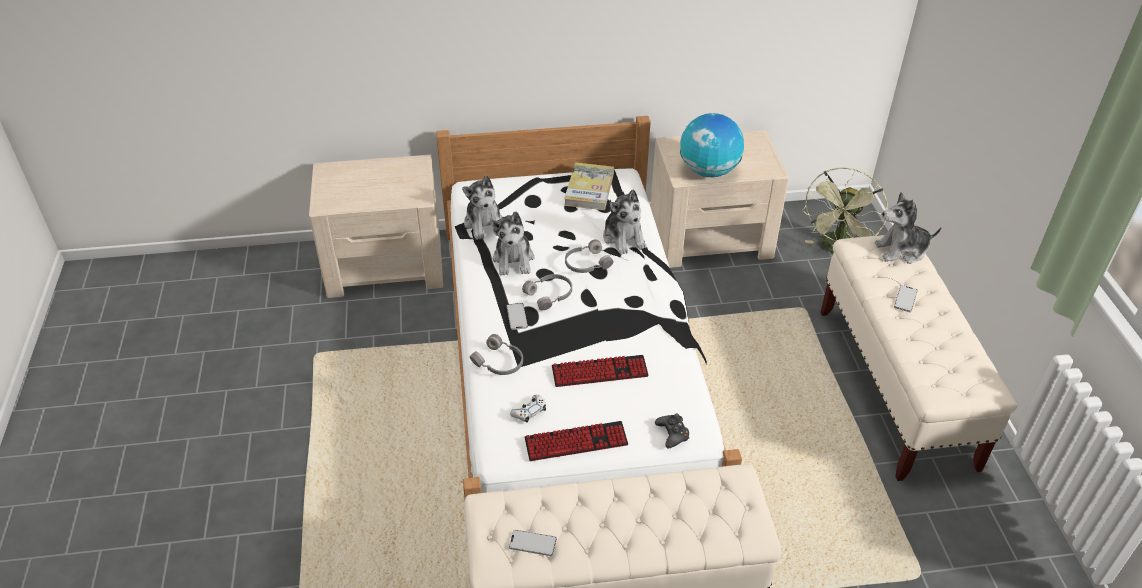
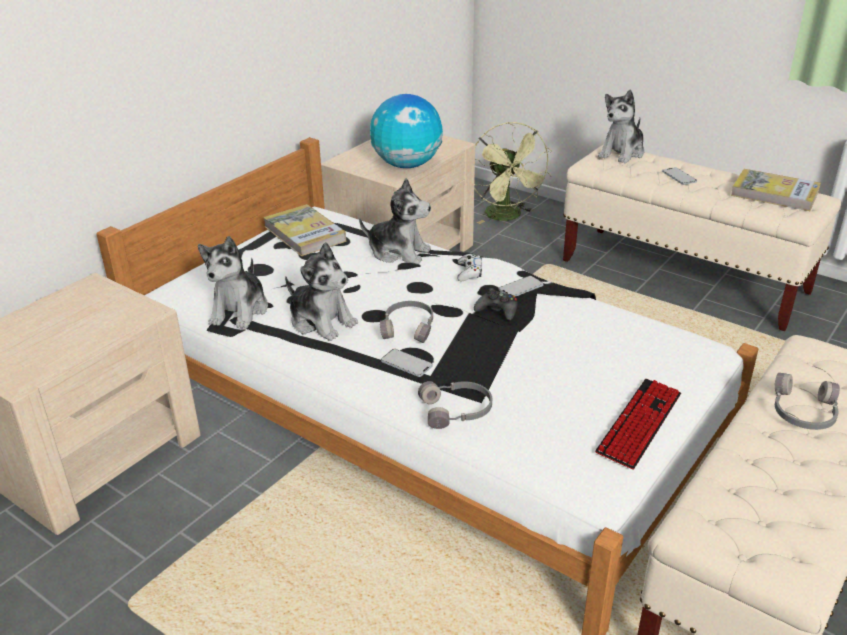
camera: 45 degrees left, 10 degrees down
(484, 224) = (240, 310): plush toy -> plush toy turned 75 degrees clockwise
(529, 411) = (557, 430): white game controller -> white game controller (469, 272)
(533, 543) = (792, 523): phone -> phone (521, 287)
(586, 263) = (400, 285): grey headphones -> grey headphones (802, 412)
(599, 372) = (557, 357): keyboard -> none
(672, 434) = (693, 361): black game controller -> black game controller (497, 310)
(956, 362) = (774, 194): none -> book

